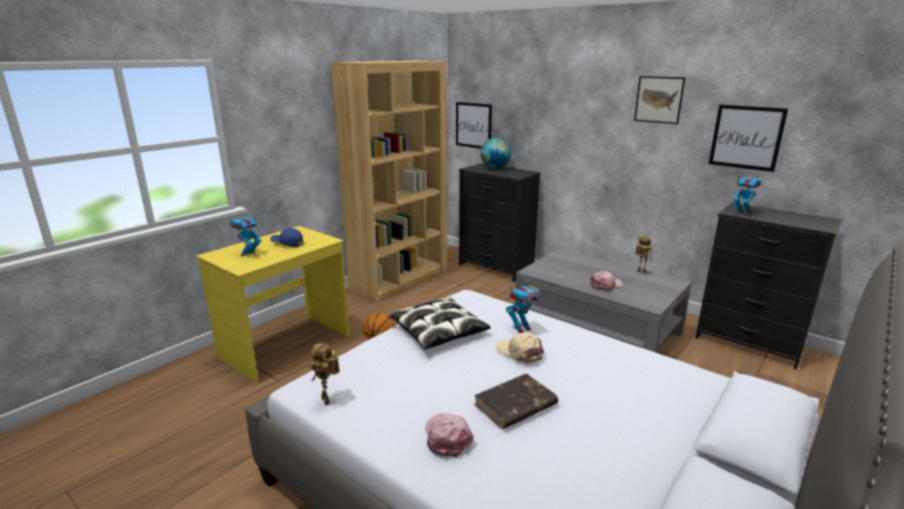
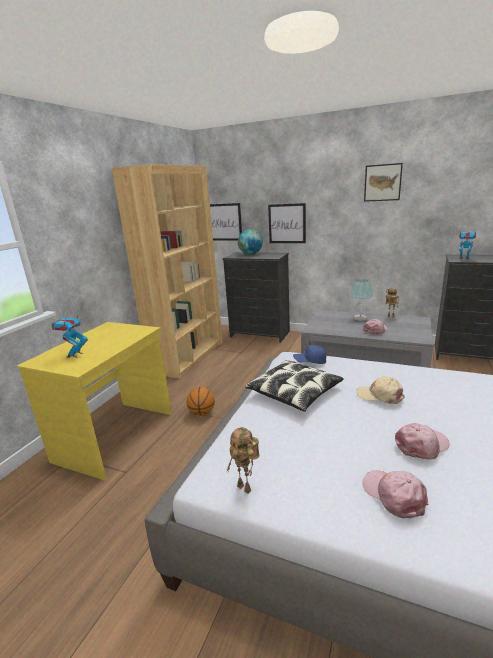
camera: 15 degrees left, 0 degrees up
(287, 244) = (108, 339): blue cap -> blue cap (310, 361)
(515, 405) = (422, 445): brown book -> pink cap
(521, 328) = (361, 375): toy robot -> none
(600, 268) = (360, 318): none -> table lamp
(746, 137) = (453, 203): picture -> picture (287, 223)

